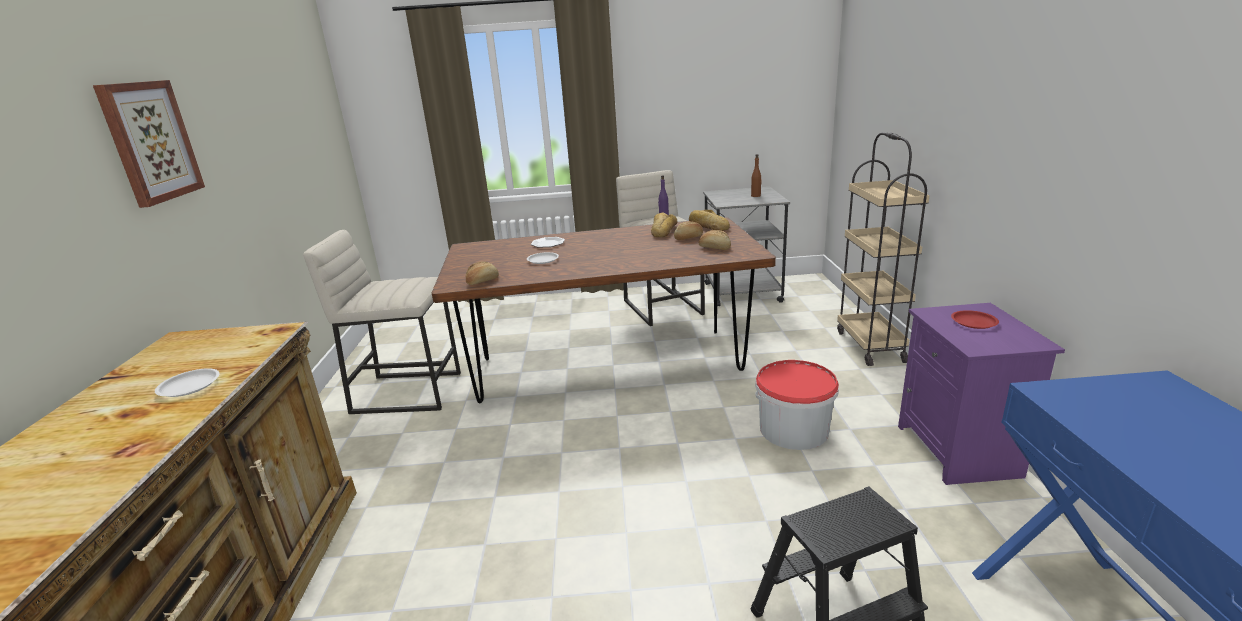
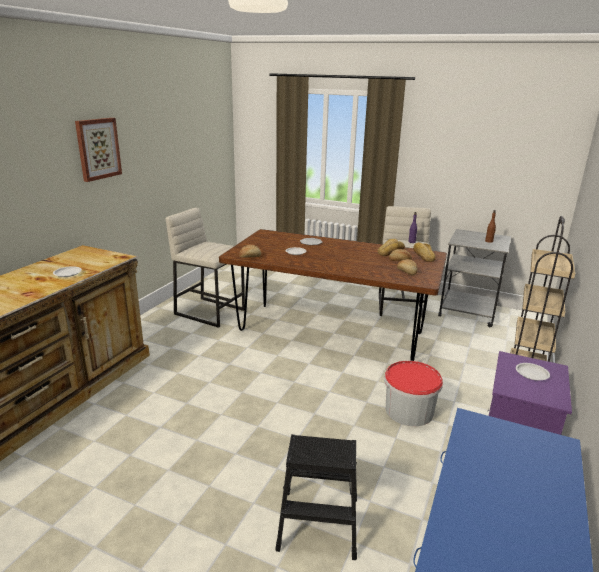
camera: 25 degrees right, 0 degrees up
(973, 322) = (531, 373): red plate -> white plate

